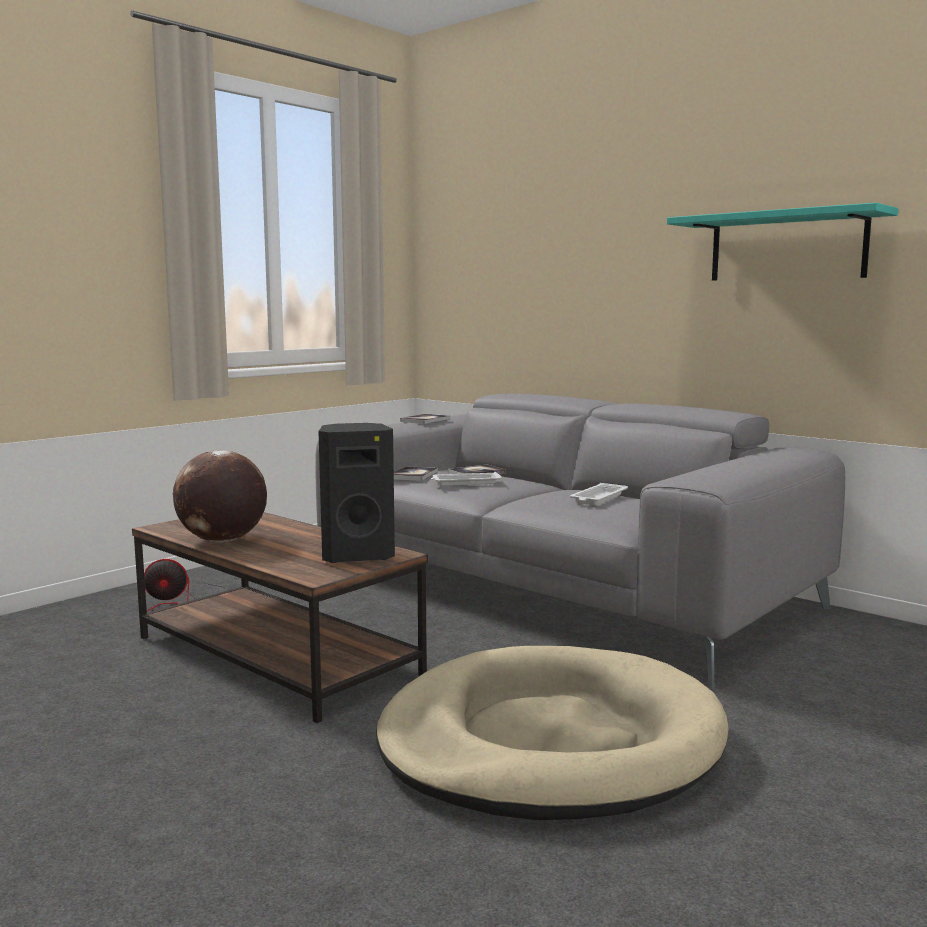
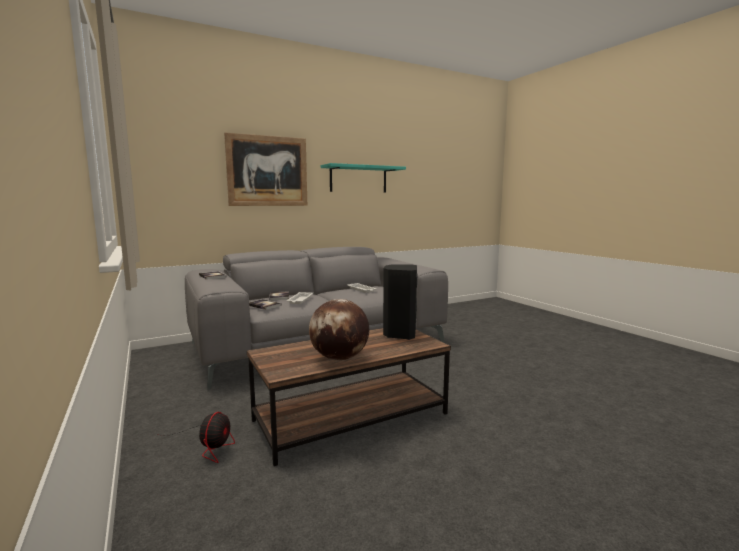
camera: 70 degrees left, 0 degrees up
(549, 742) = (479, 372): beige dog bed -> none
(594, 244) = (267, 171): none -> picture

